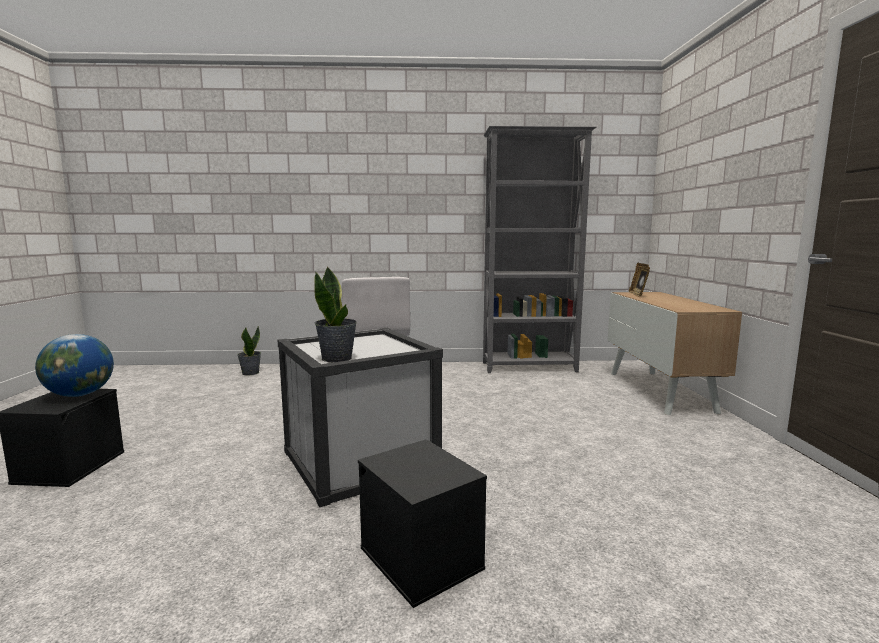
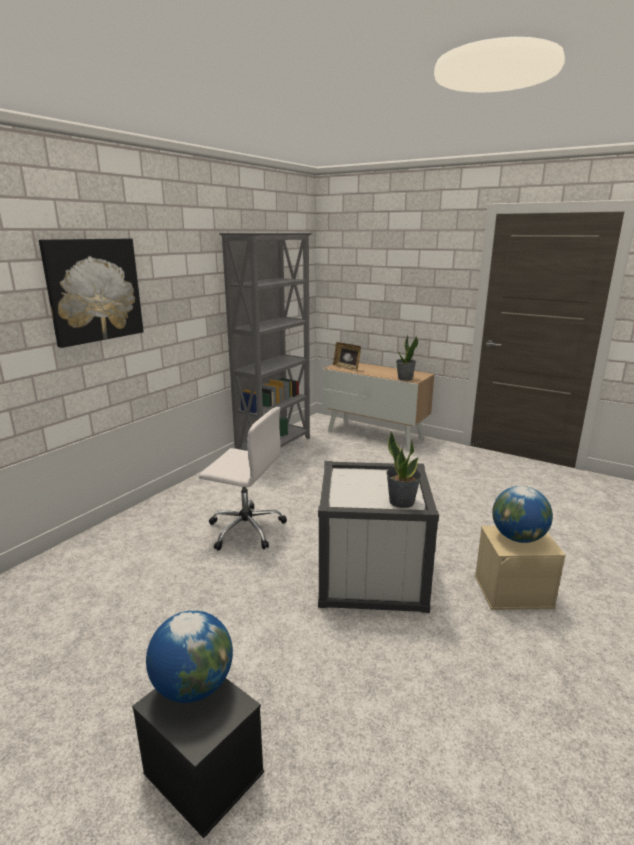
camera: 55 degrees left, 10 degrees up
(250, 373) = (44, 581): potted plant -> potted plant (405, 378)
(347, 178) = (94, 290): none -> picture
(421, 464) = (518, 538): none -> globe
(422, 558) = (513, 591): black storage box -> beige storage box

